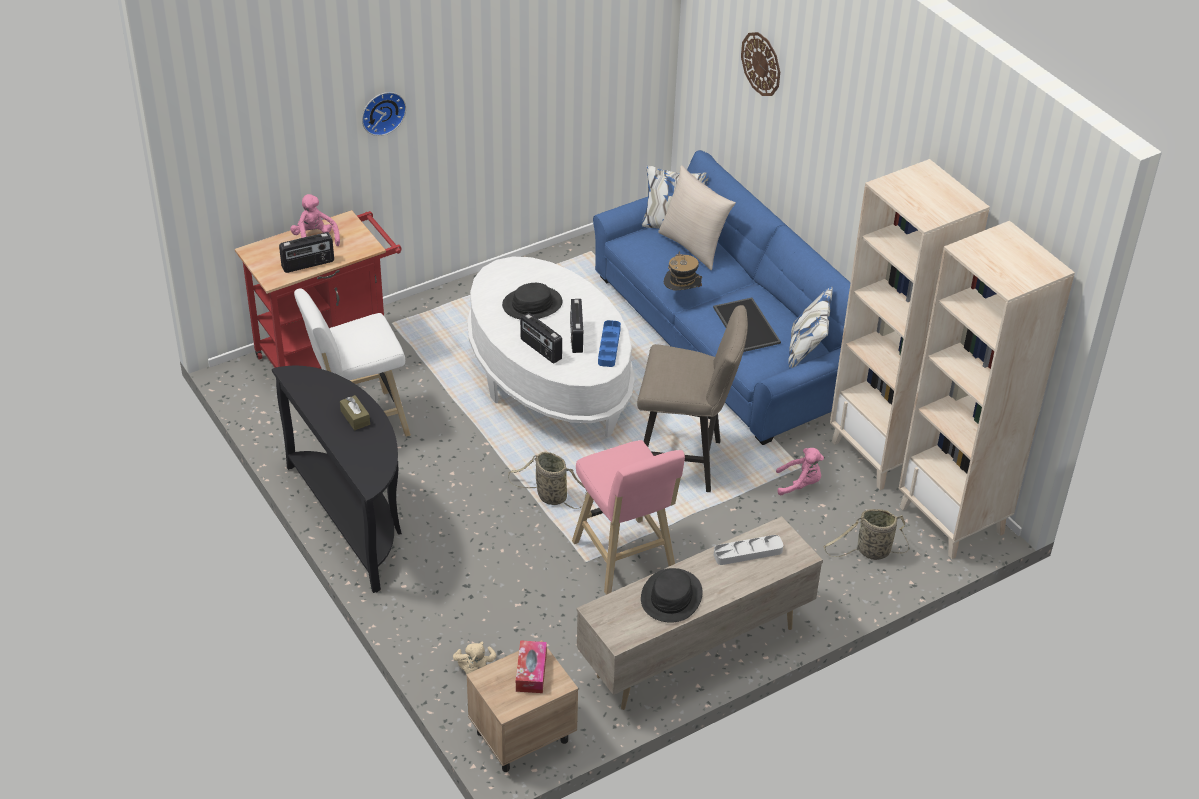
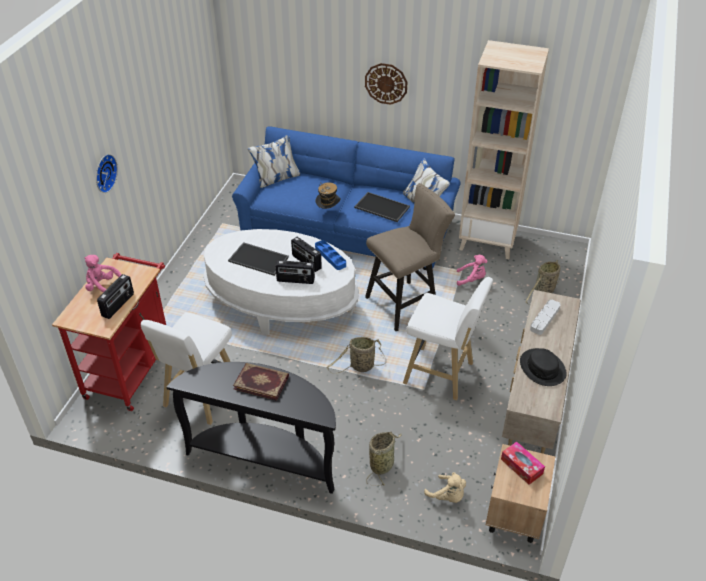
camera: 40 degrees left, 0 degrees up
(355, 418) = (261, 382): brown tissue box -> book
(453, 601) = (382, 464): none -> basket
(532, 304) = (259, 259): black hat -> tray
(625, 560) = (441, 374): pink stool -> white stool
(693, 246) = (304, 183): beige pillow -> none
(761, 63) = (309, 44): wall clock -> wall clock (386, 83)
(800, 484) = (472, 279): pink plush toy -> pink plush toy turned 45 degrees clockwise
(952, 520) = (556, 253): beige bookcase -> none

